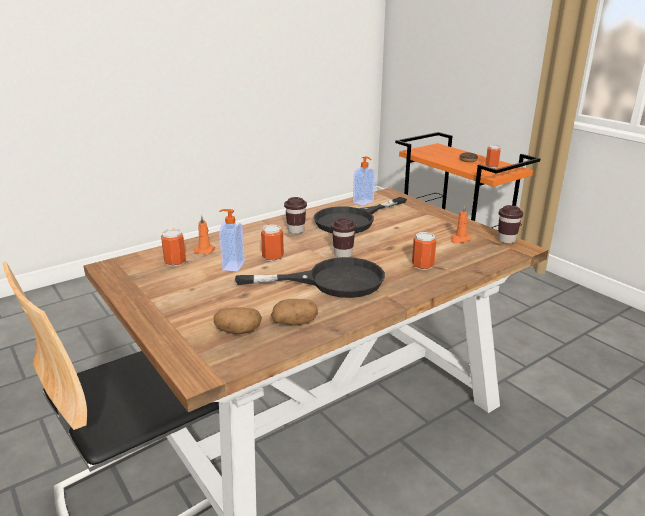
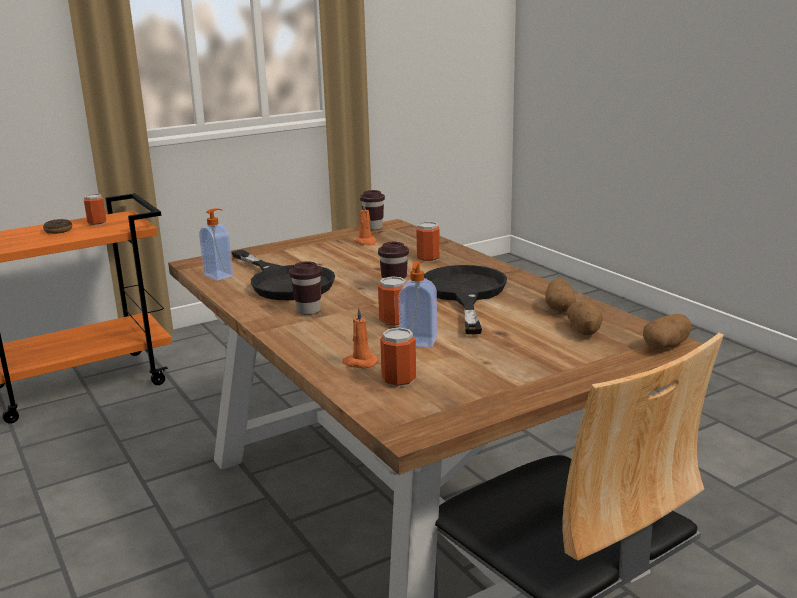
camera: 85 degrees left, 5 degrees down
(195, 370) = (666, 346): none -> potato

